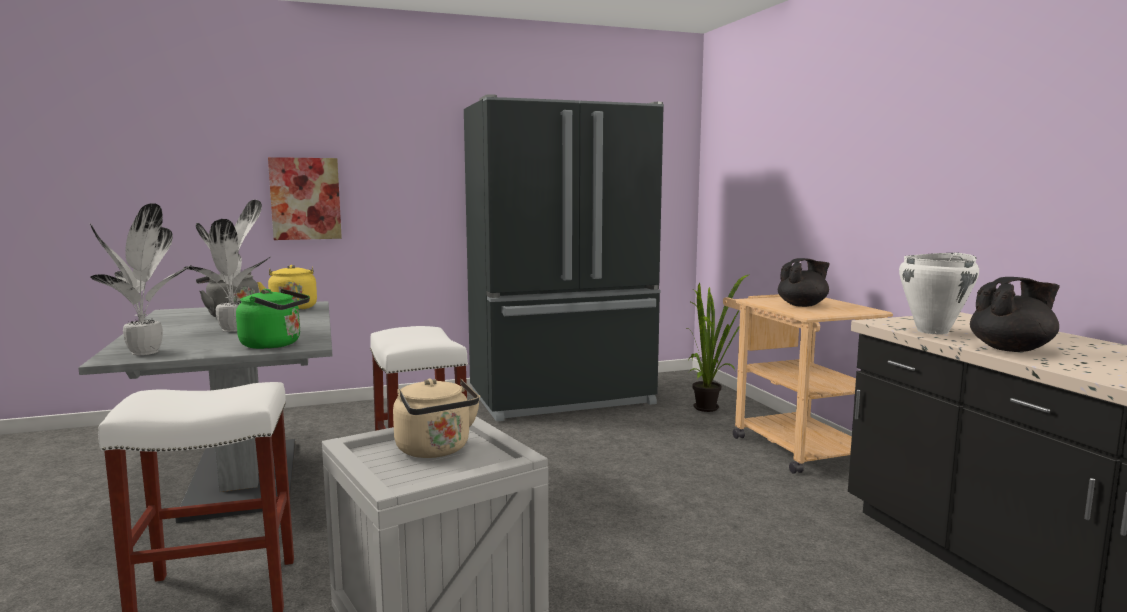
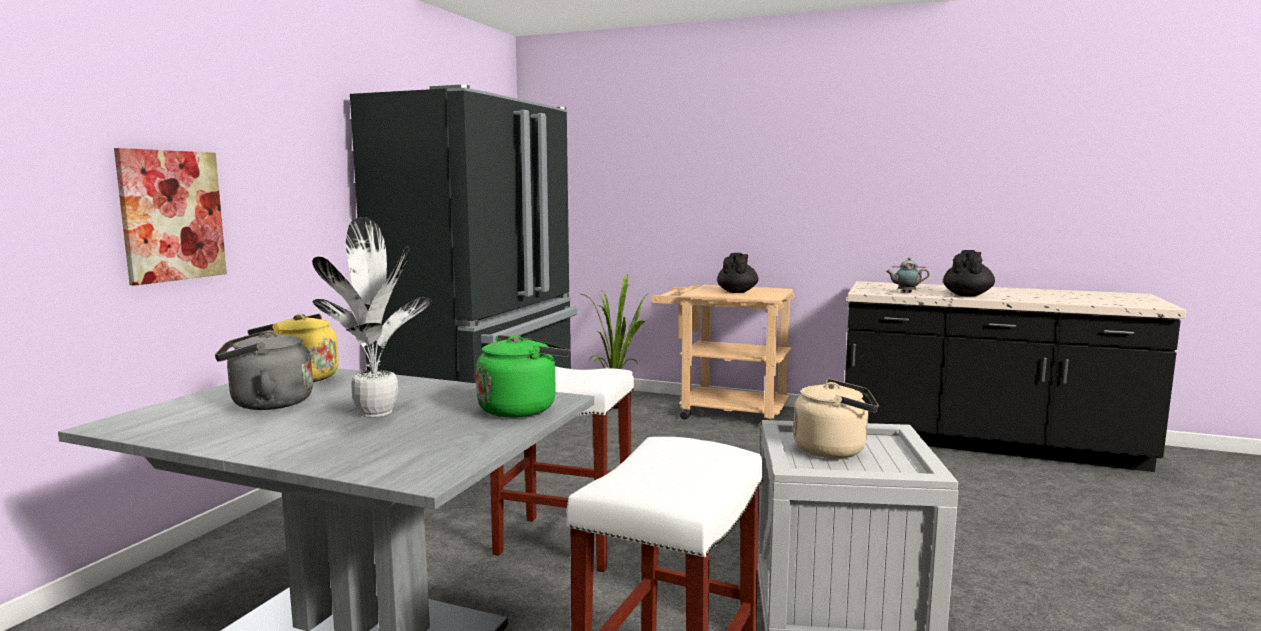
camera: 50 degrees left, 0 degrees up
(146, 353) = (426, 459): potted plant -> none
(933, 331) = (905, 292): white cooking pot -> teapot

